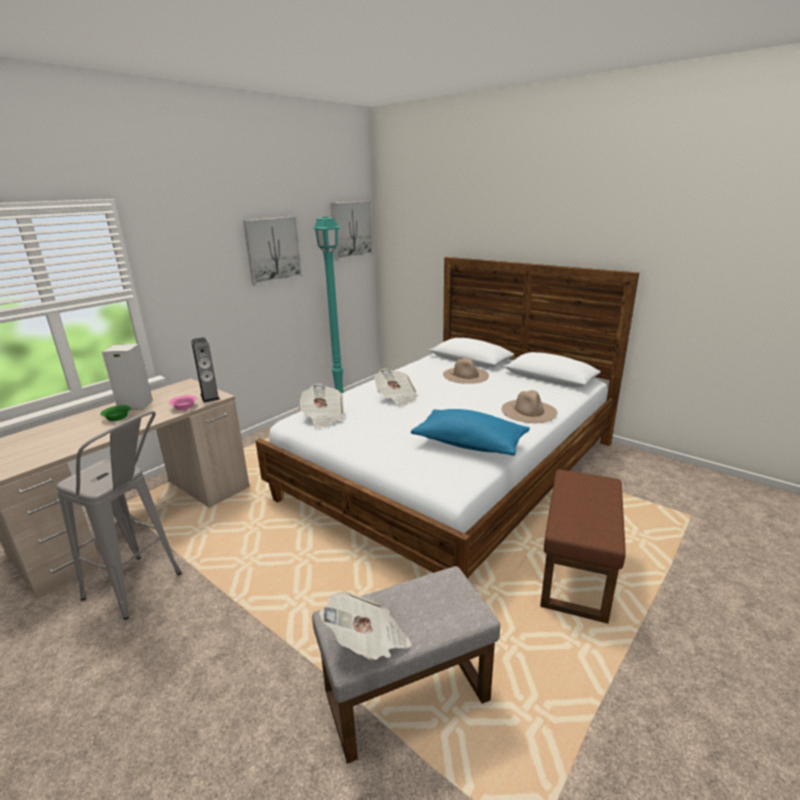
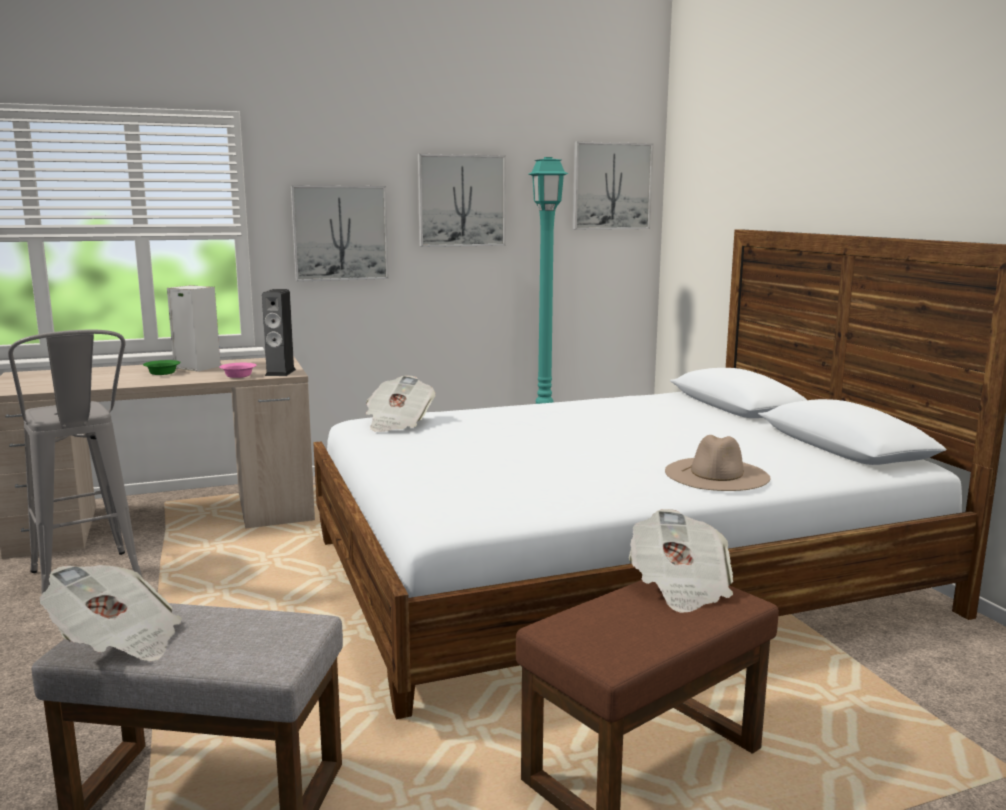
camera: 30 degrees right, 10 degrees down
(201, 283) = (340, 233): none -> picture
(396, 398) = (530, 423): newspaper -> newspaper (679, 587)
(466, 375) = (689, 419): beige hat -> none
(469, 444) = (544, 488): blue pillow -> none

